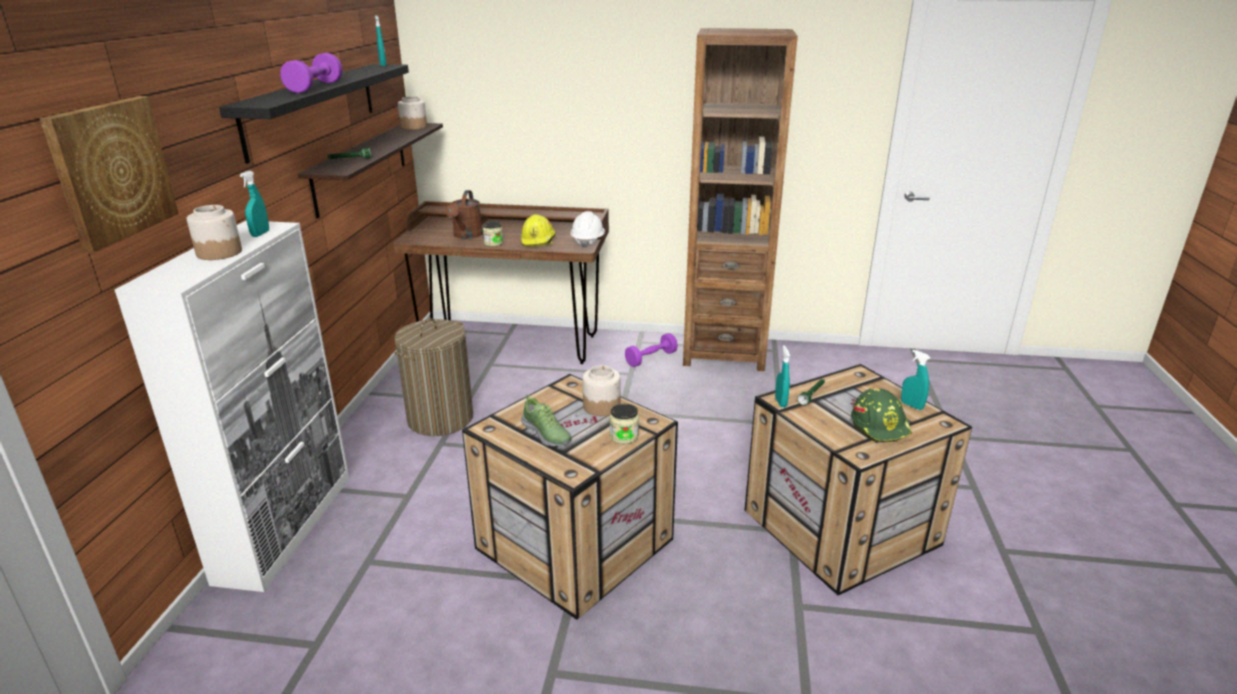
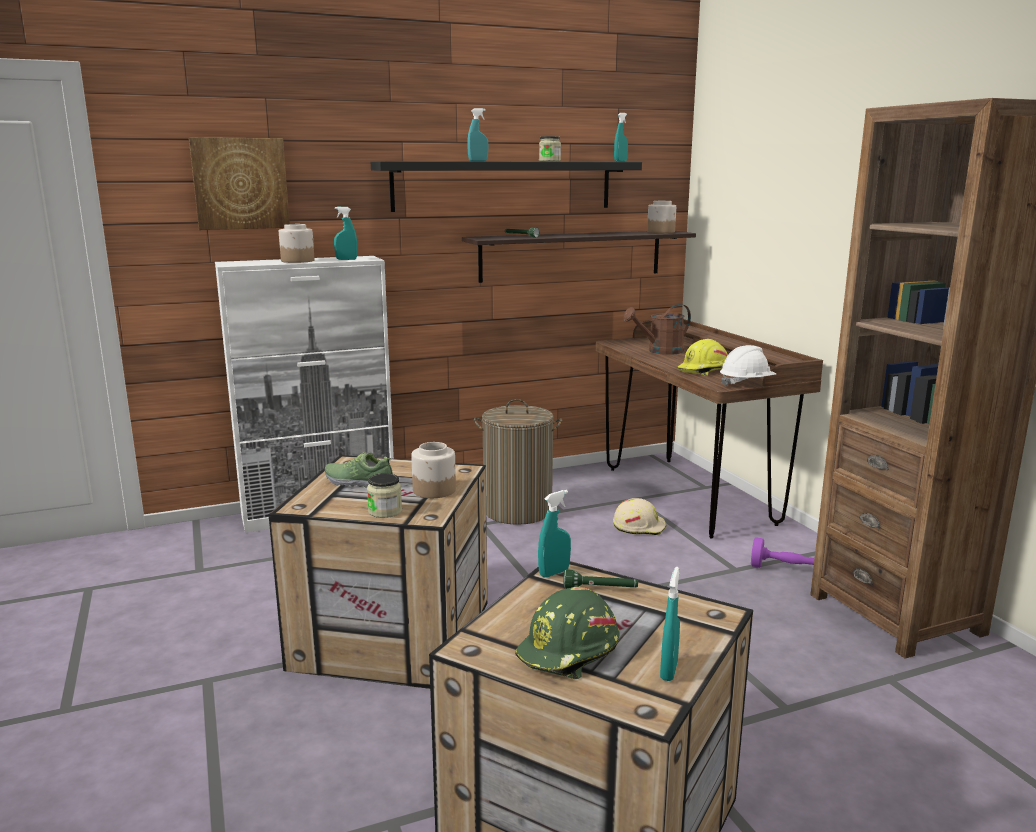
camera: 60 degrees right, 10 degrees down
(315, 87) = (478, 161): purple dumbbell -> turquoise spray bottle
(493, 243) = (662, 361): jar -> jar (549, 161)
(534, 381) = (639, 526): none -> beige hard hat
(546, 434) = (359, 482): shoe -> shoe turned 90 degrees clockwise

